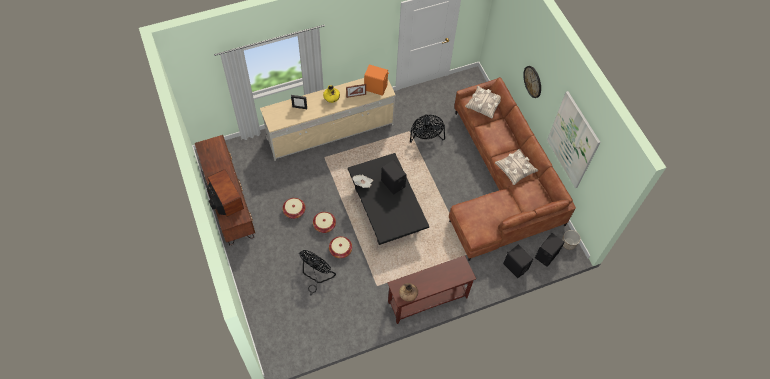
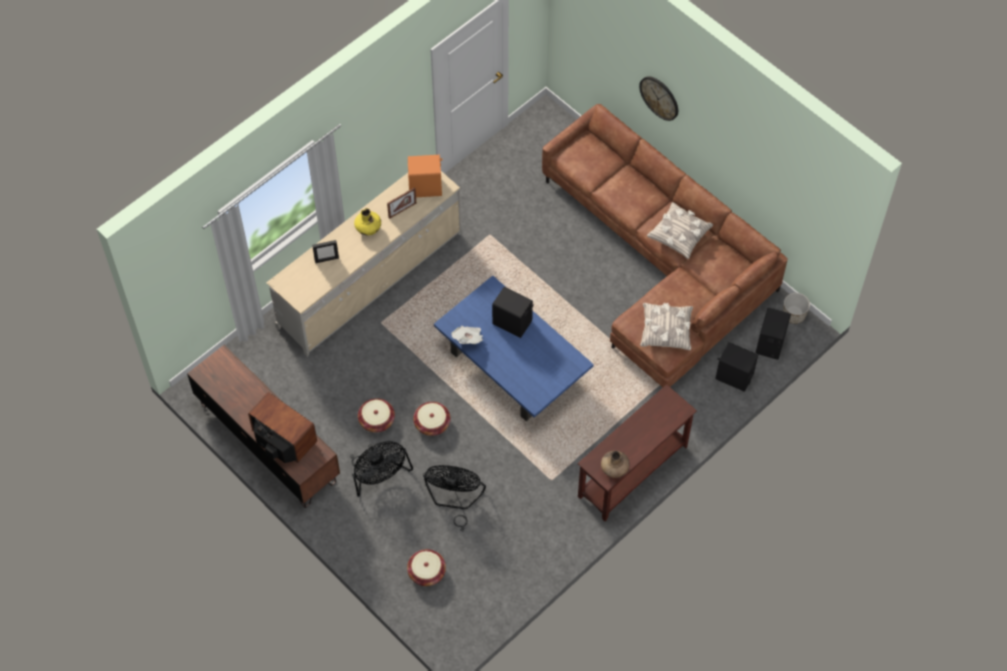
camera: 20 degrees left, 0 degrees up
(340, 250) = (474, 450): basket -> basket (426, 572)
(387, 210) = (514, 365): black coffee table -> blue coffee table
(424, 136) = (516, 233): black fan -> black fan (377, 474)
(483, 106) = (591, 156): beige pillow -> beige pillow (665, 331)
(573, 140) = (753, 165): picture -> none

